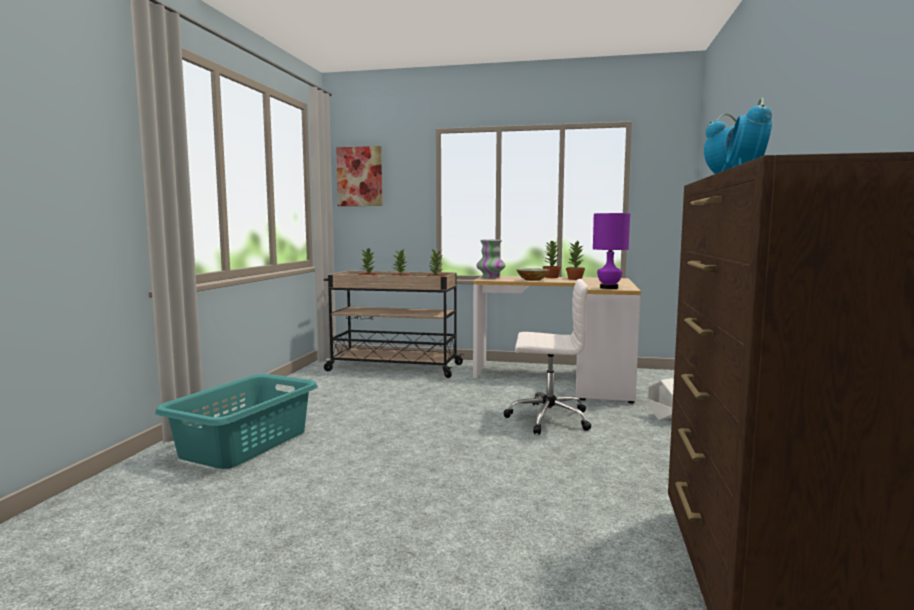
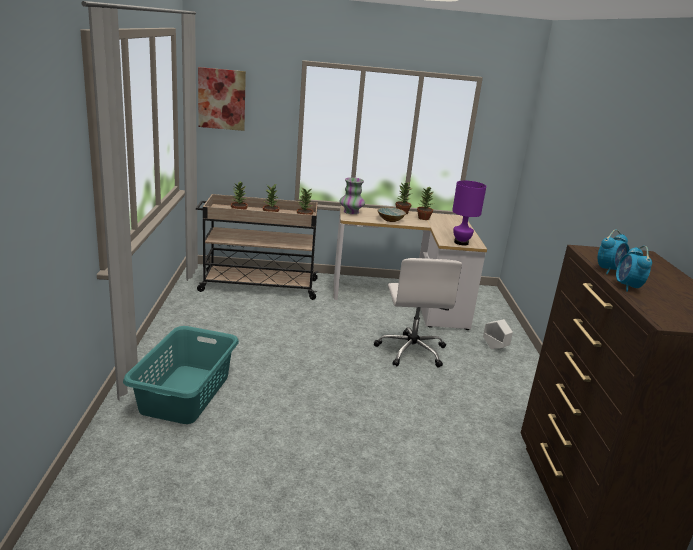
camera: 15 degrees left, 15 degrees up
(547, 418) = (411, 351): white office chair -> white office chair turned 90 degrees clockwise

